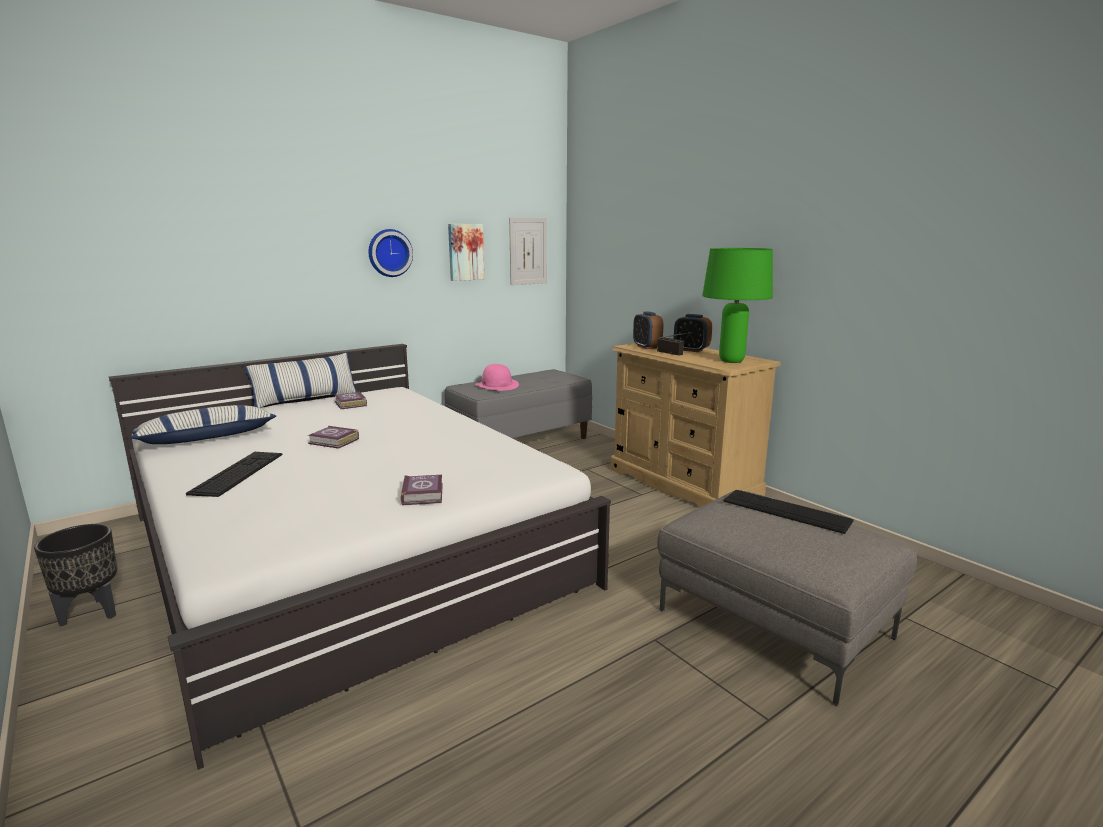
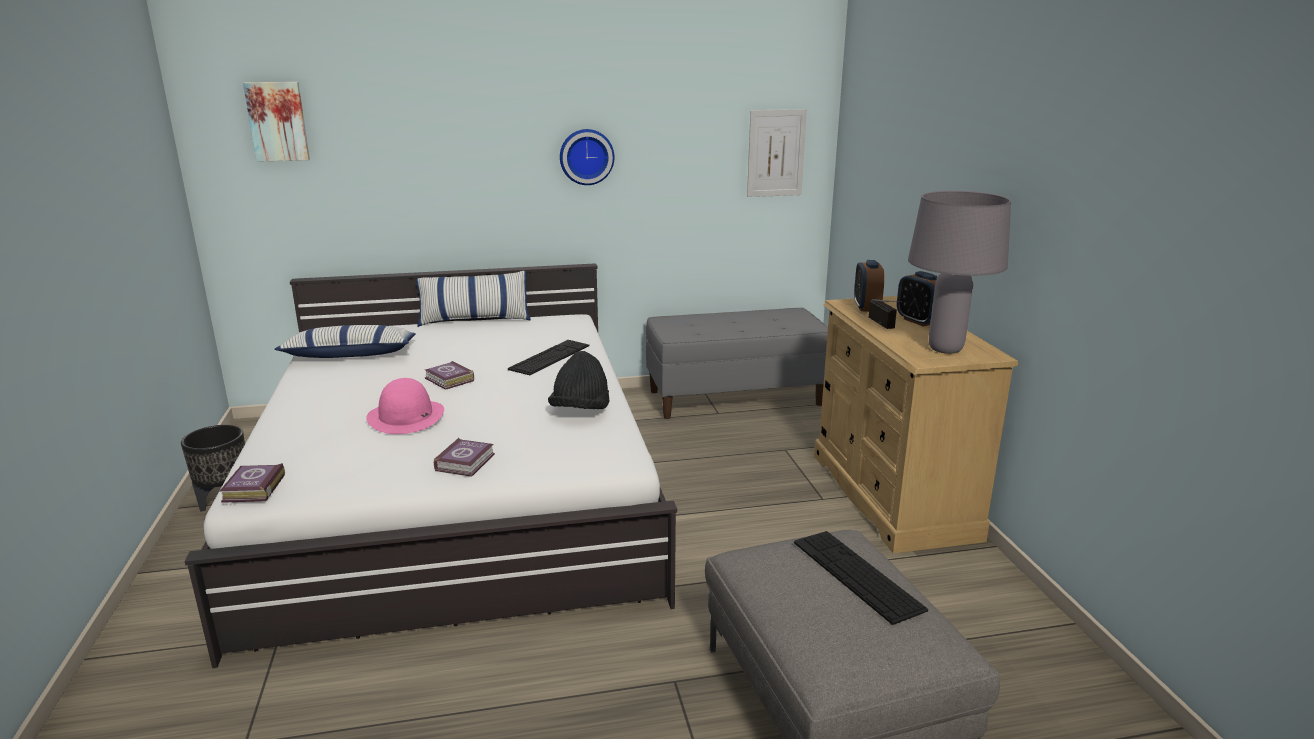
camera: 25 degrees right, 5 degrees up
(238, 473) = (338, 402): keyboard -> keyboard (550, 357)
(350, 404) = (510, 332): book -> book (252, 489)
(465, 252) = (685, 155): picture -> picture (277, 121)
(479, 445) = (580, 411): none -> black hat
(497, 385) = (707, 324): pink hat -> pink hat (406, 416)
(732, 361) = (946, 349): green table lamp -> grey table lamp

